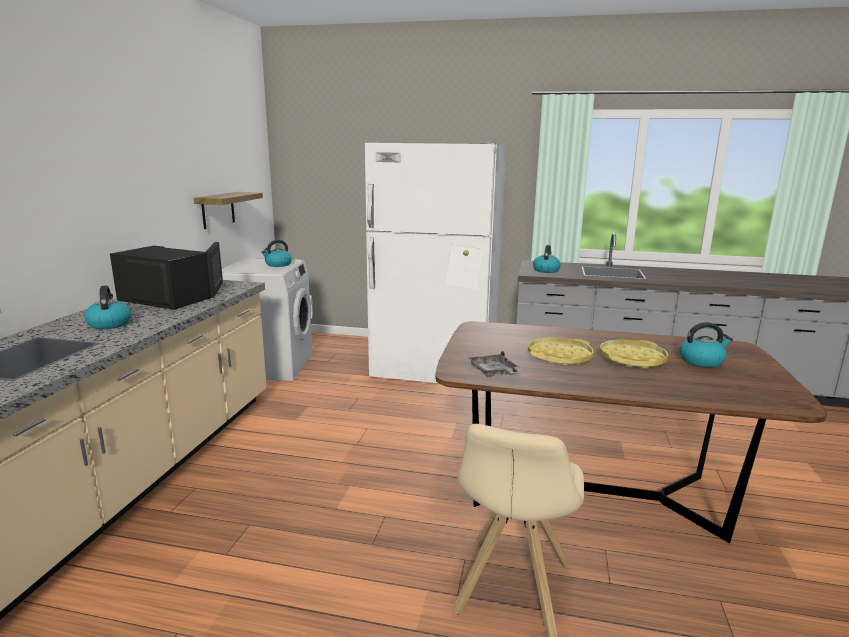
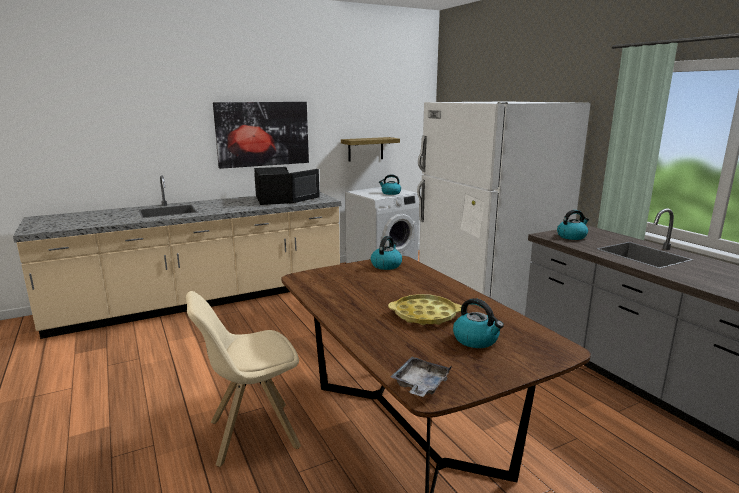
camera: 50 degrees right, 0 degrees up
(104, 195) = (263, 134): none -> picture
(109, 324) = (223, 205): kettle -> kettle (386, 265)
(494, 372) = (316, 285): grey tray -> grey tray (420, 385)
(559, 357) = (382, 293): yellow tray -> none

